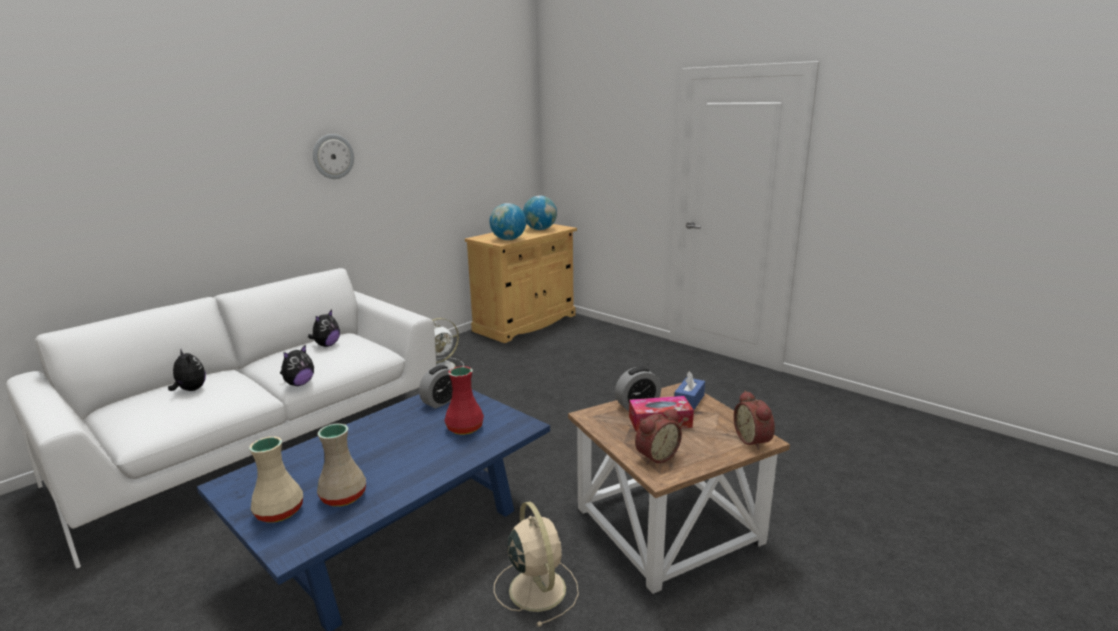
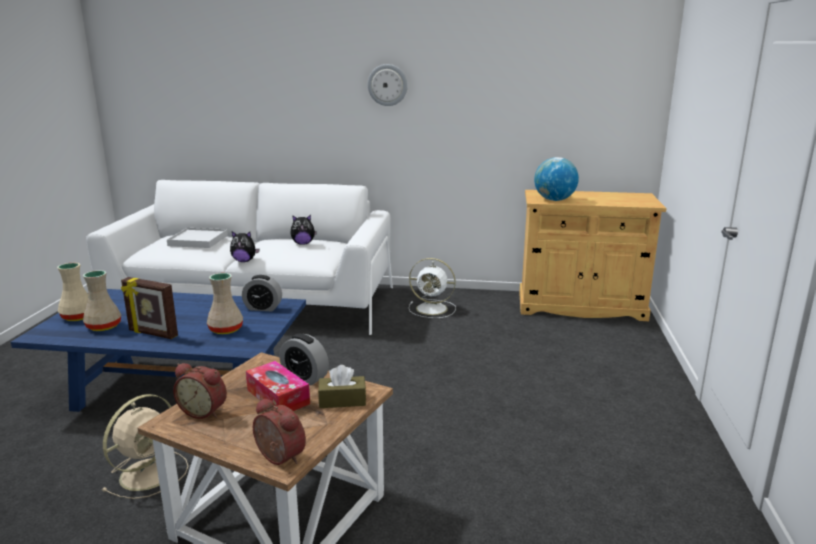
camera: 55 degrees right, 0 degrees up
(190, 390) = (198, 240): plush toy -> white tray
(415, 468) = (152, 334): none -> picture frame
(464, 428) = (225, 329): red vase -> beige vase
(540, 229) = (619, 199): globe -> none
(689, 401) = (342, 400): blue tissue box -> brown tissue box
(754, 440) = (277, 458): alarm clock -> alarm clock turned 90 degrees clockwise

